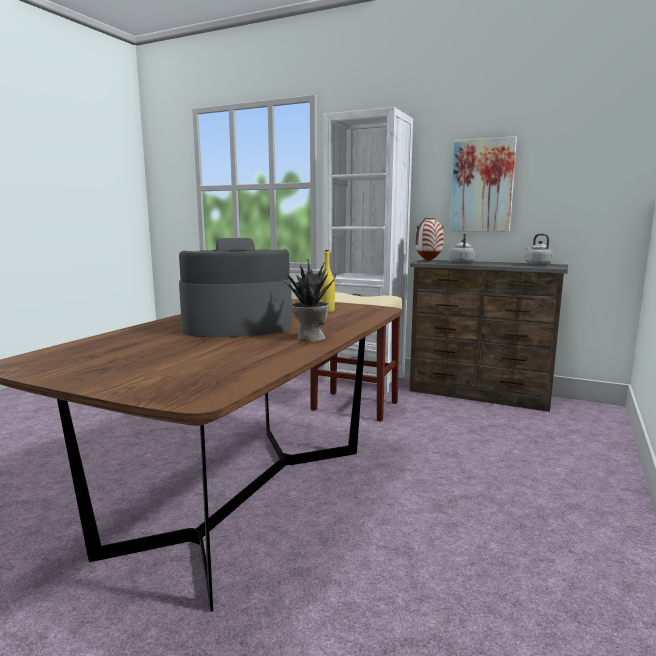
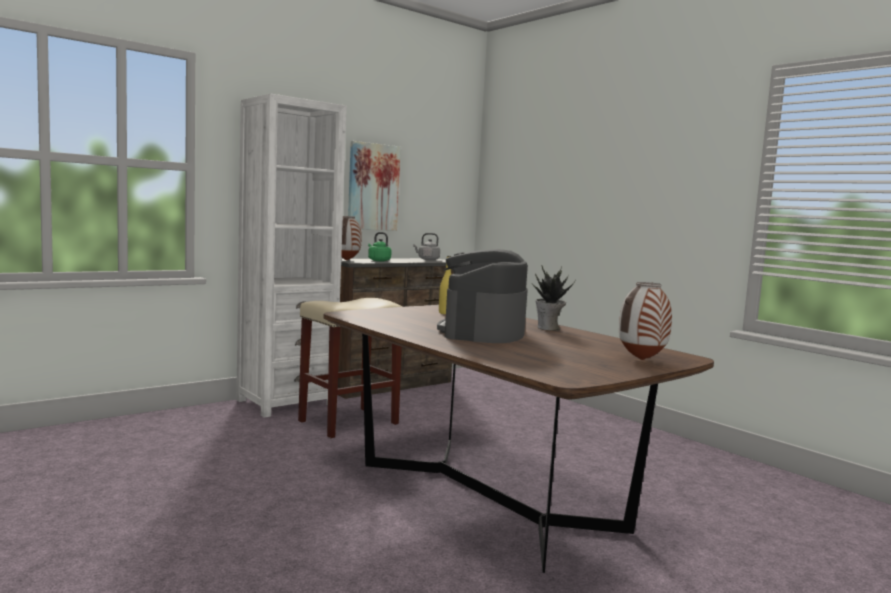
camera: 65 degrees left, 5 degrees down
(150, 379) = (641, 360): none -> vase
(462, 262) = (378, 260): grey kettle -> green kettle

